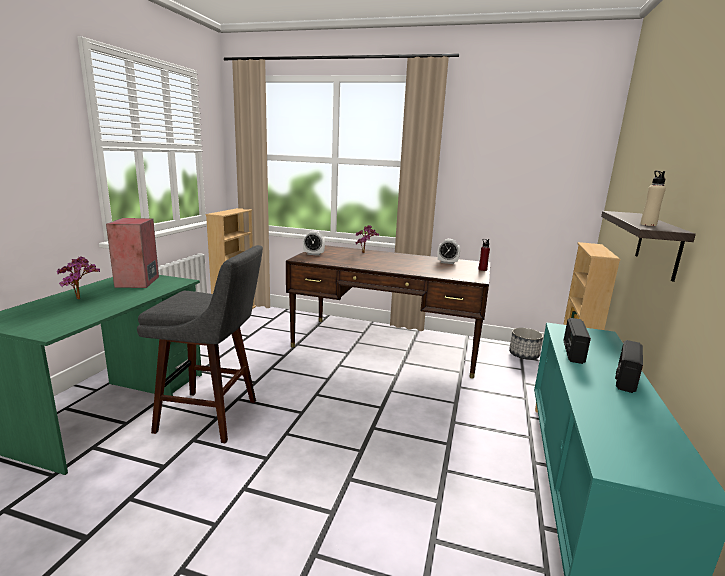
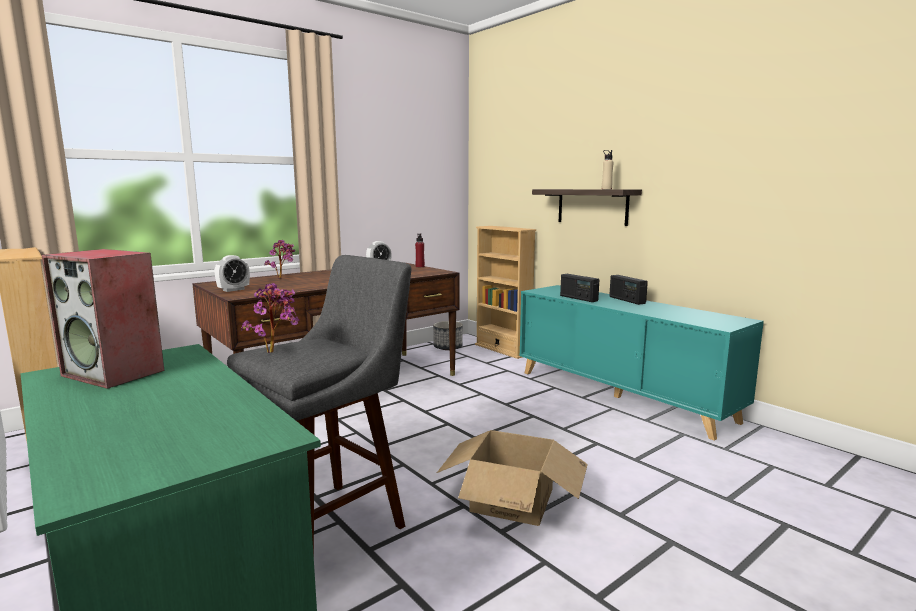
camera: 55 degrees left, 5 degrees down
(81, 299) = (126, 412): potted plant -> potted plant (275, 351)
(291, 479) = (513, 500): none -> cardboard box

